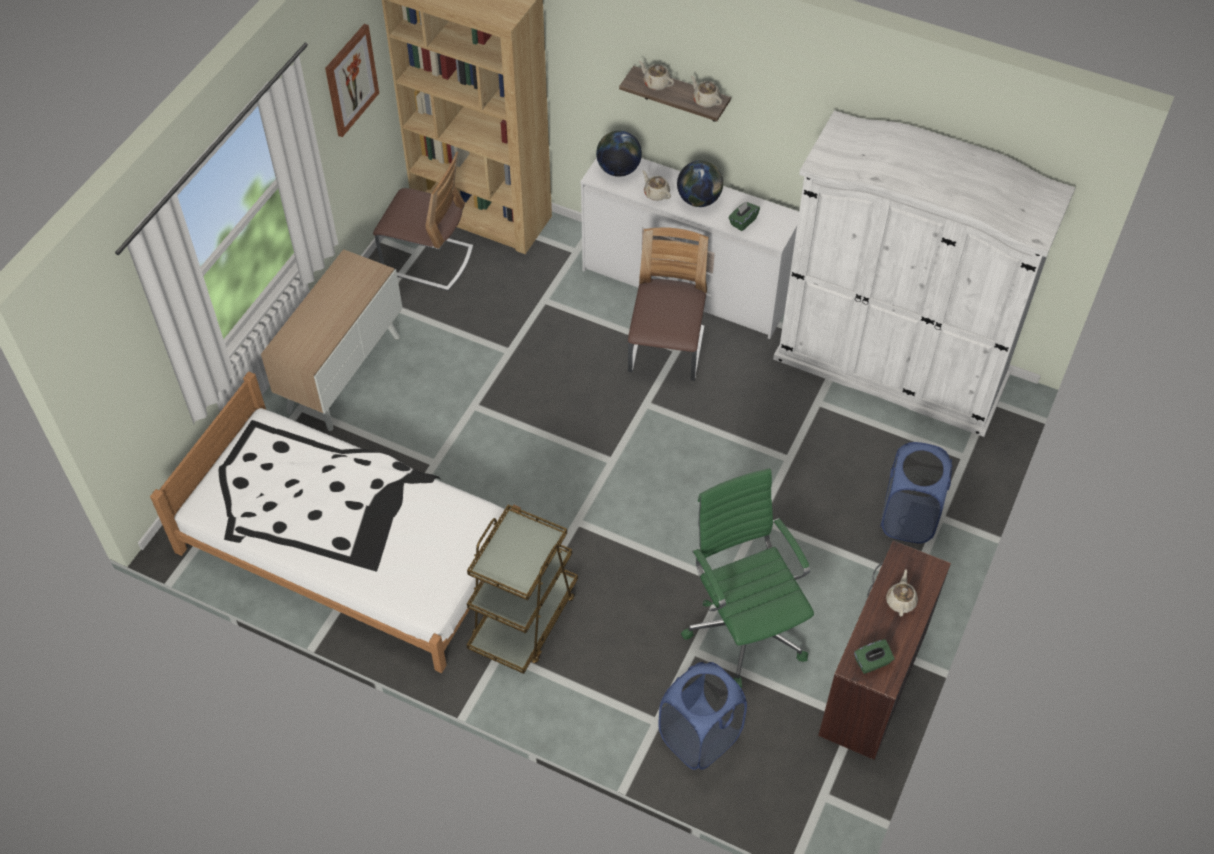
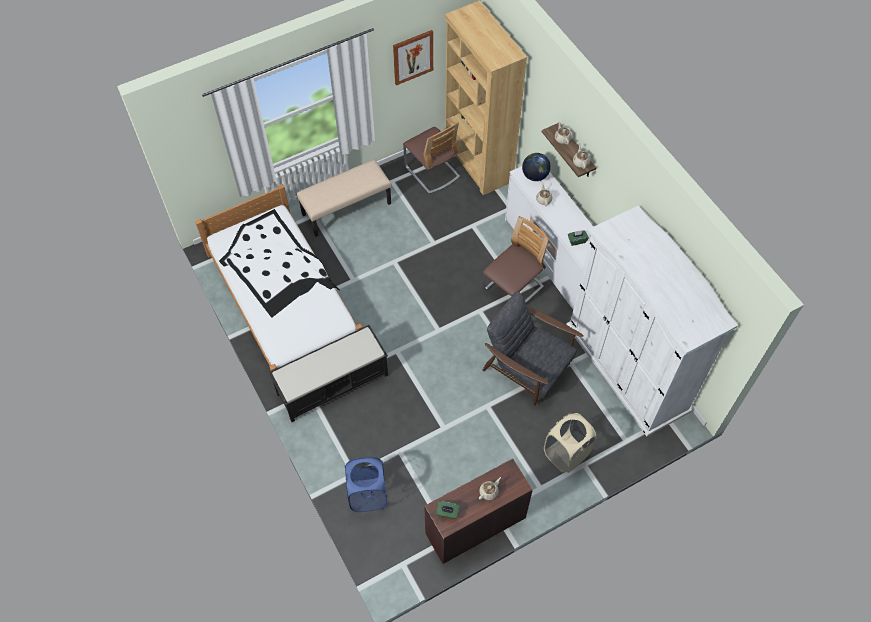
camera: 35 degrees right, 5 degrees up
(343, 372) = (346, 208): cabinet -> beige bench
(524, 619) = (333, 384): brown cart -> black bench
(699, 200) = (563, 215): globe -> none
(745, 626) = (435, 455): green office chair -> none
(769, 439) = (528, 367): none -> grey armchair
(908, 518) = (566, 454): blue laundry basket -> beige laundry basket

